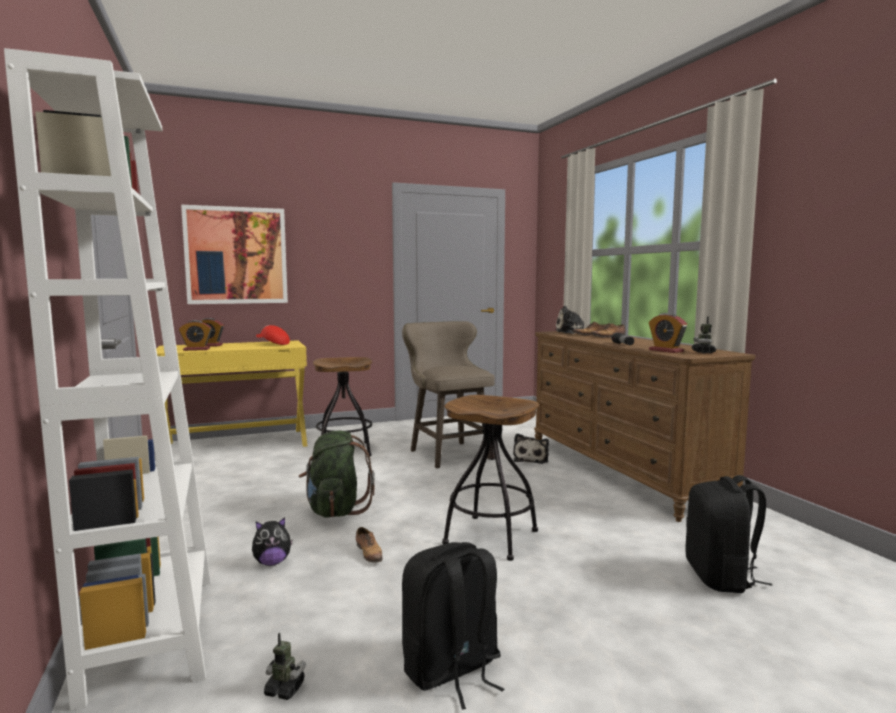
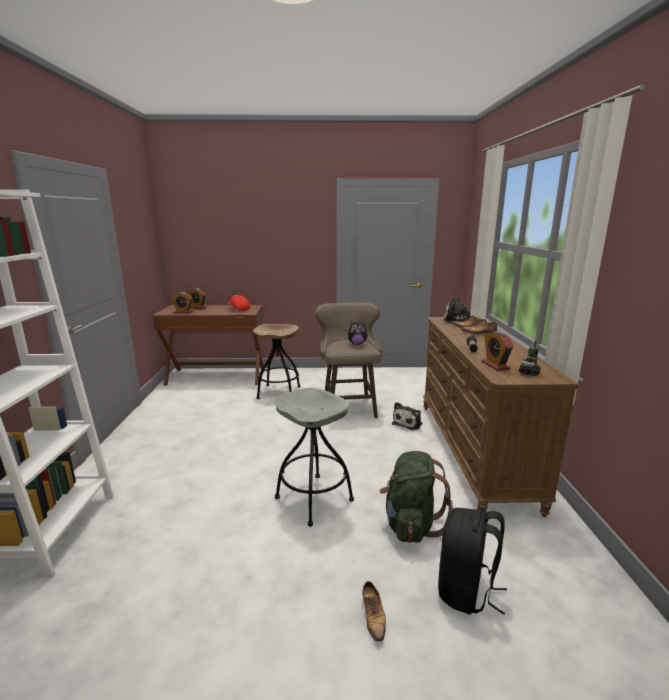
camera: 20 degrees right, 10 degrees up
(236, 255) = (217, 241): picture -> none
(237, 444) = (216, 376): yellow desk -> brown desk
(272, 562) = (158, 489): plush toy -> plush toy (357, 344)
(284, 689) = (85, 601): toy robot -> none
(335, 510) = (230, 450): green backpack -> green backpack (411, 525)
(369, 553) = (220, 495): shoe -> shoe (373, 616)
(452, 671) = (188, 620): black backpack -> none
(491, 537) = (314, 499): brown stool -> grey stool

